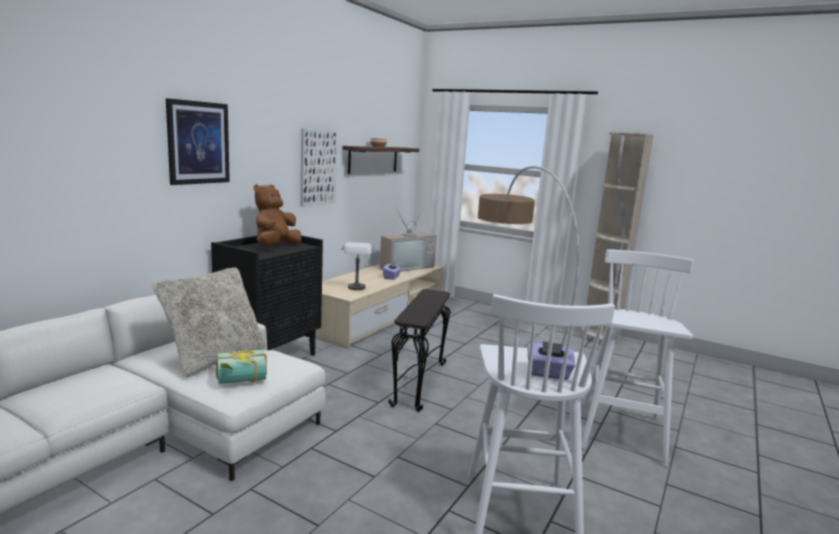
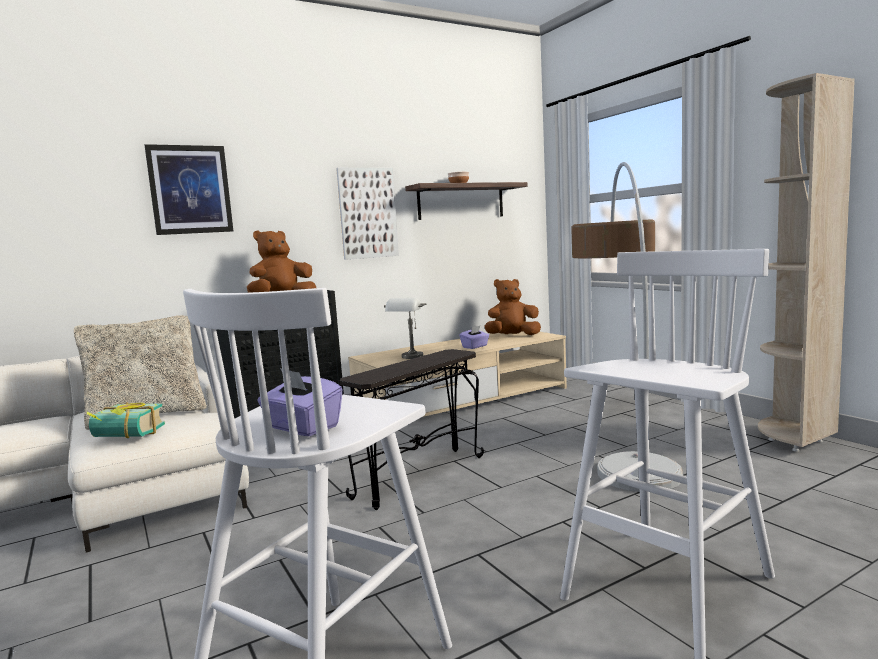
camera: 30 degrees right, 5 degrees down
(405, 267) = (512, 336): television -> brown plush toy

